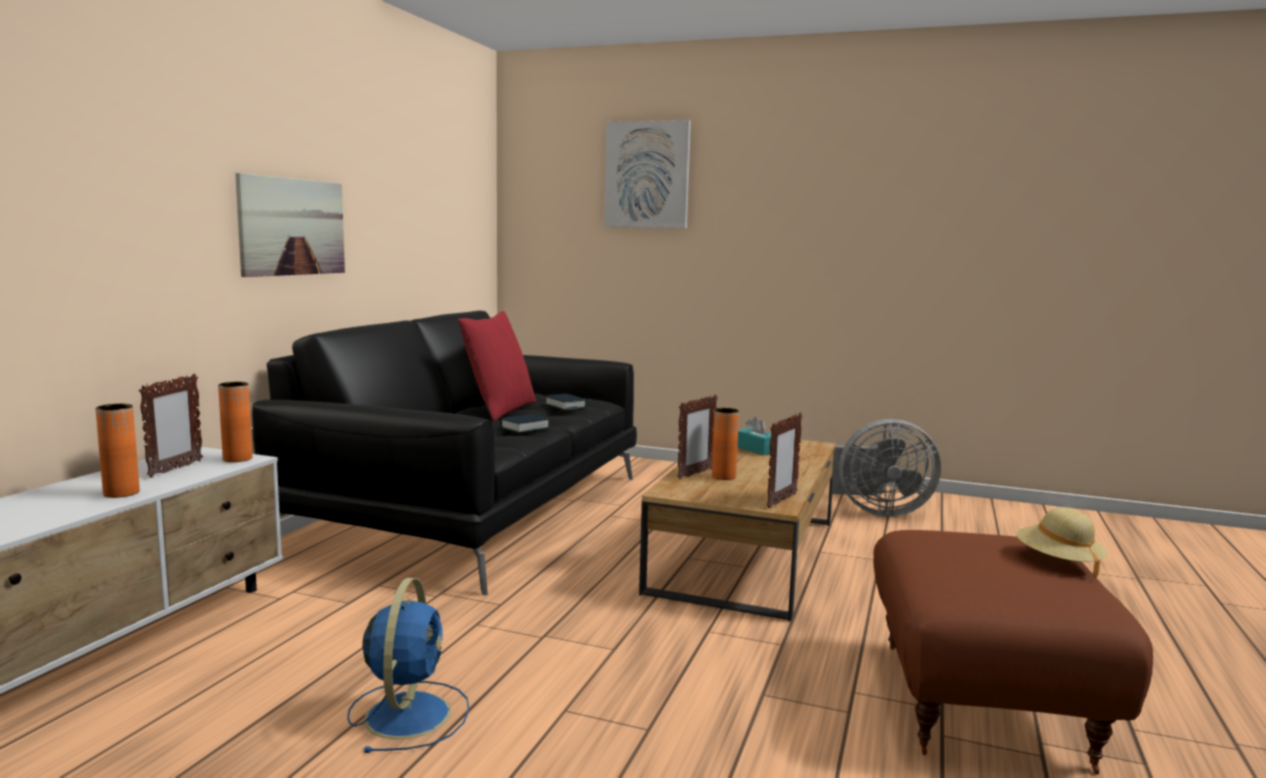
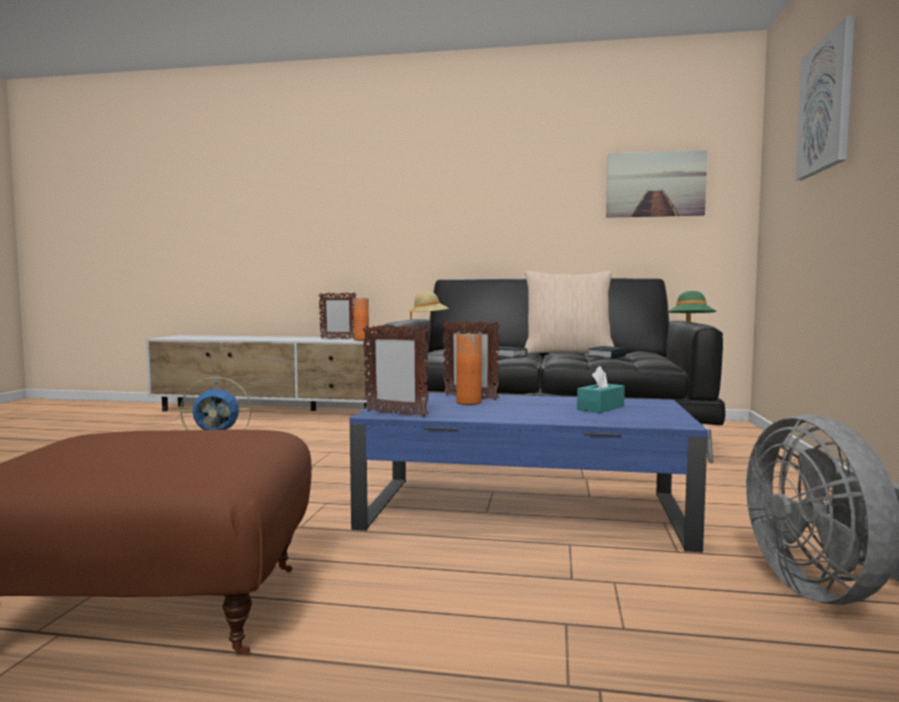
camera: 80 degrees right, 5 degrees down
(121, 493) = (296, 339): orange vase -> none
(292, 227) = (471, 215): picture -> picture (655, 184)
(499, 410) = (568, 353): red pillow -> beige pillow
(597, 361) = (691, 323): none -> green hat
(746, 553) = (525, 511): brown coffee table -> blue coffee table
(1058, 563) = (137, 466): beige hat -> beige hat (428, 320)

